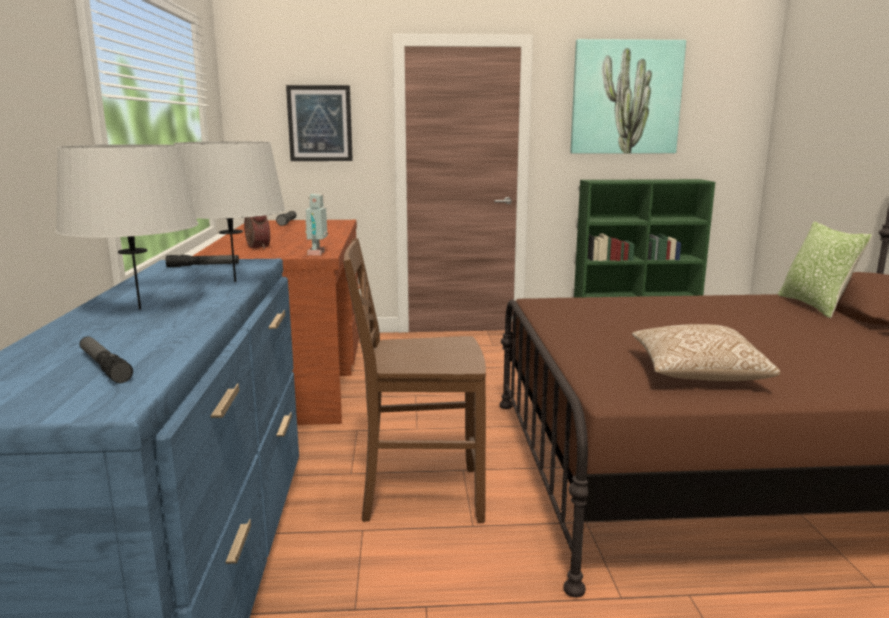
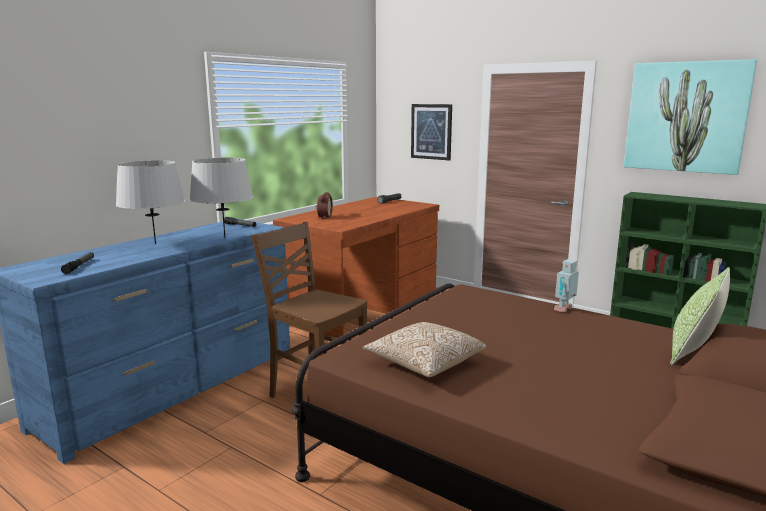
camera: 40 degrees right, 0 degrees up
(318, 253) = (340, 227): toy robot -> toy robot (565, 309)

